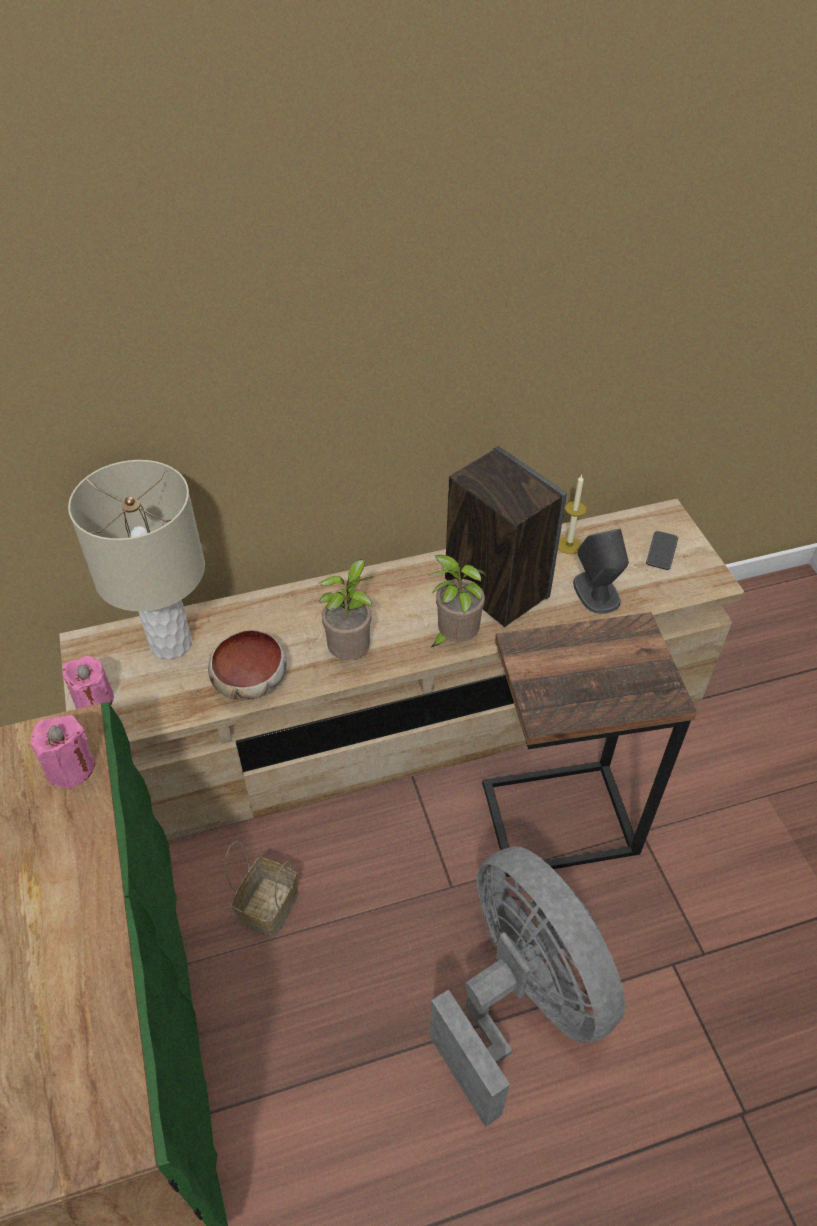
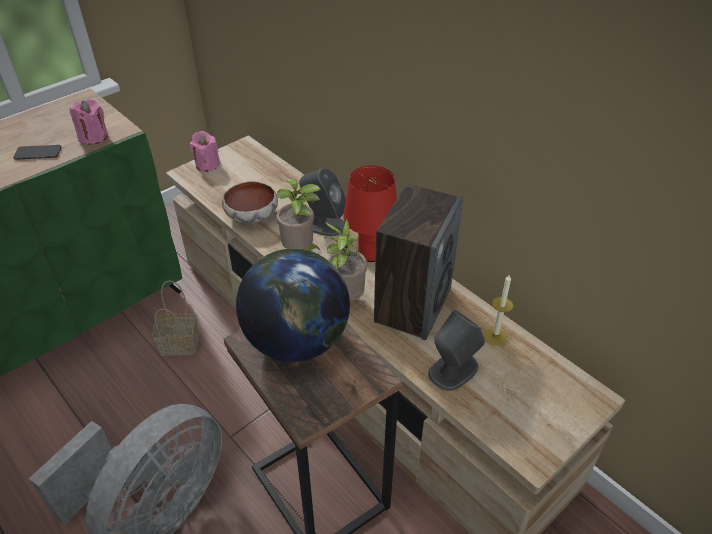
camera: 65 degrees right, 5 degrees down
(171, 643) = (264, 175): beige table lamp -> none
(316, 616) = (323, 224): none -> grey speaker
(398, 592) = (371, 255): none -> red table lamp
(562, 673) = (297, 340): none -> globe
(661, 551) = (540, 405): phone -> phone (38, 153)

